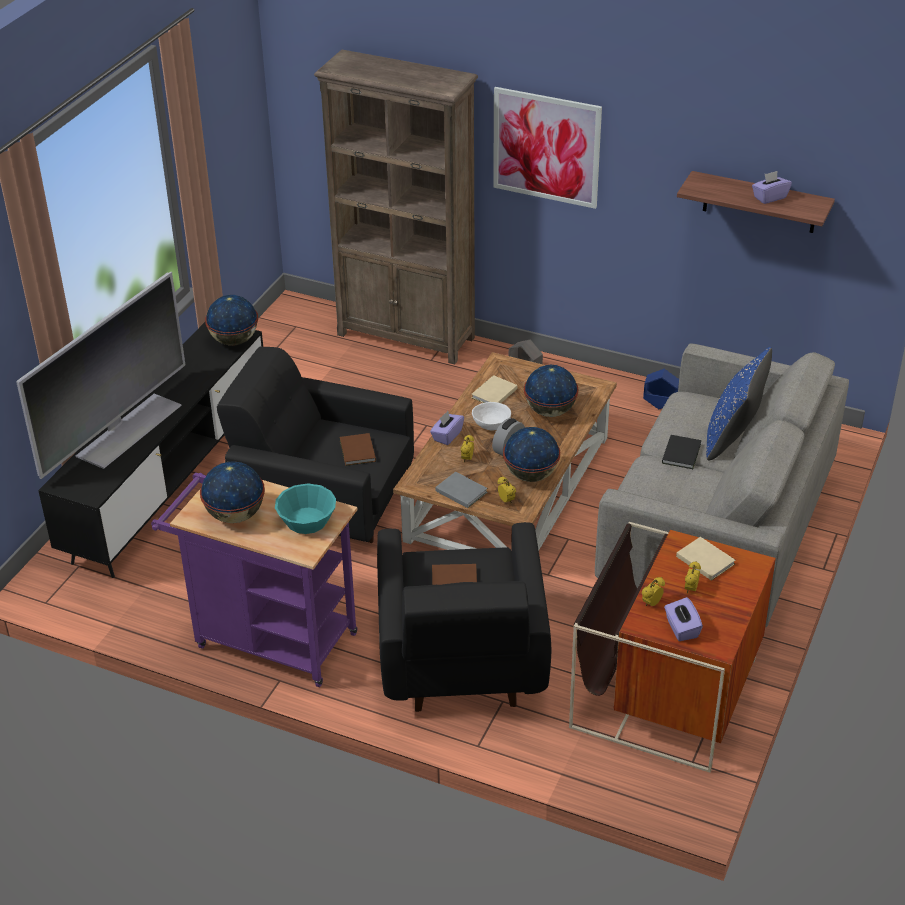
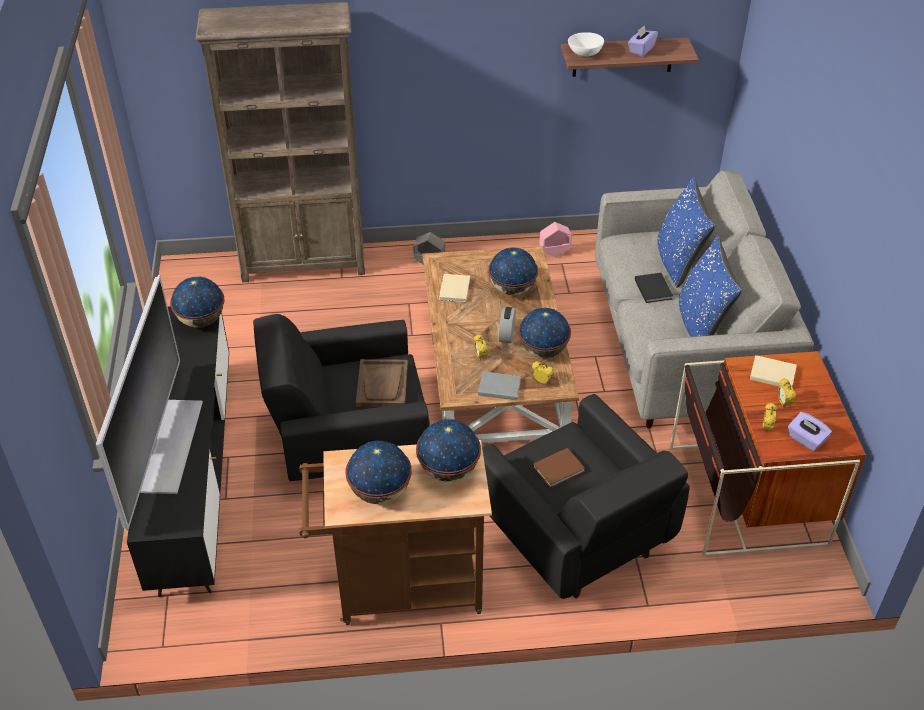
camera: 30 degrees left, 5 degrees up
(267, 638) = (400, 588): purple cart -> brown cart
(306, 520) = (448, 470): turquoise bowl -> globe
(357, 452) = (382, 385): brown book -> brown tray
(447, 436) = (447, 342): purple tissue box -> none
(492, 425) = (476, 319): white bowl -> white bowl (585, 53)
(546, 147) = (421, 55): picture -> none
(660, 405) = (554, 253): blue planter -> pink planter
(701, 501) = (701, 324): none -> blue pillow

